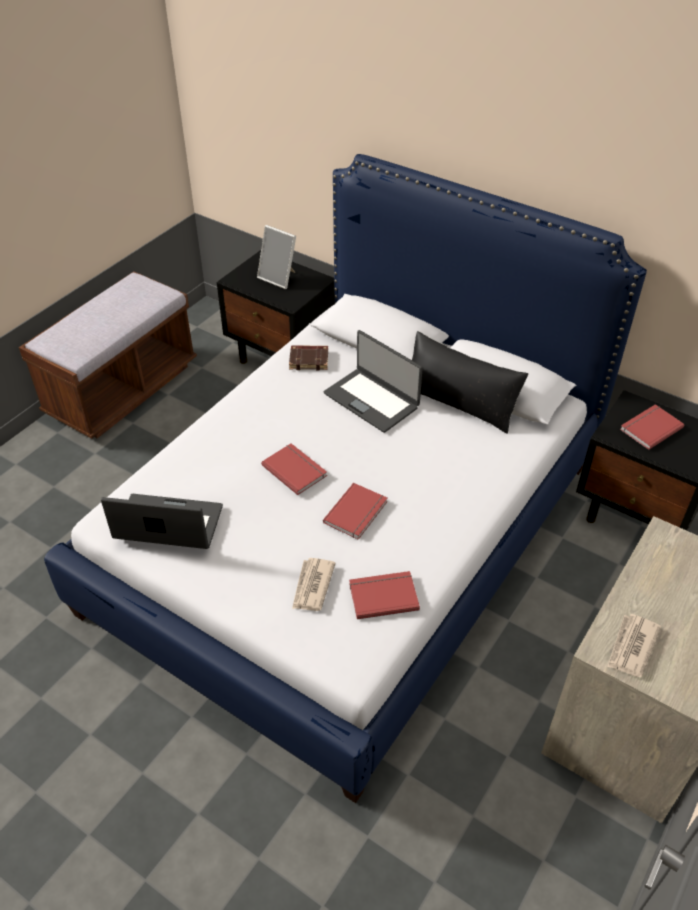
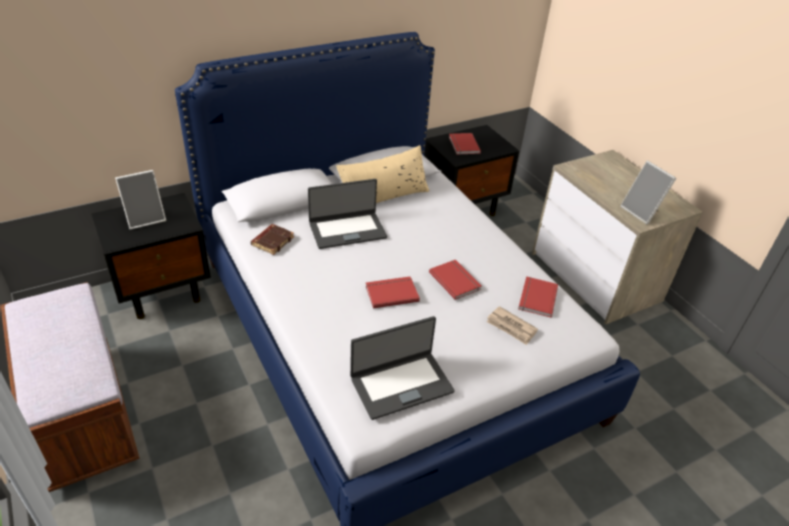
camera: 65 degrees left, 5 degrees down
(168, 524) = (401, 384): laptop -> laptop turned 150 degrees counterclockwise
(459, 402) = (383, 196): black pillow -> beige pillow
(631, 647) = (641, 212): newspaper -> picture frame

